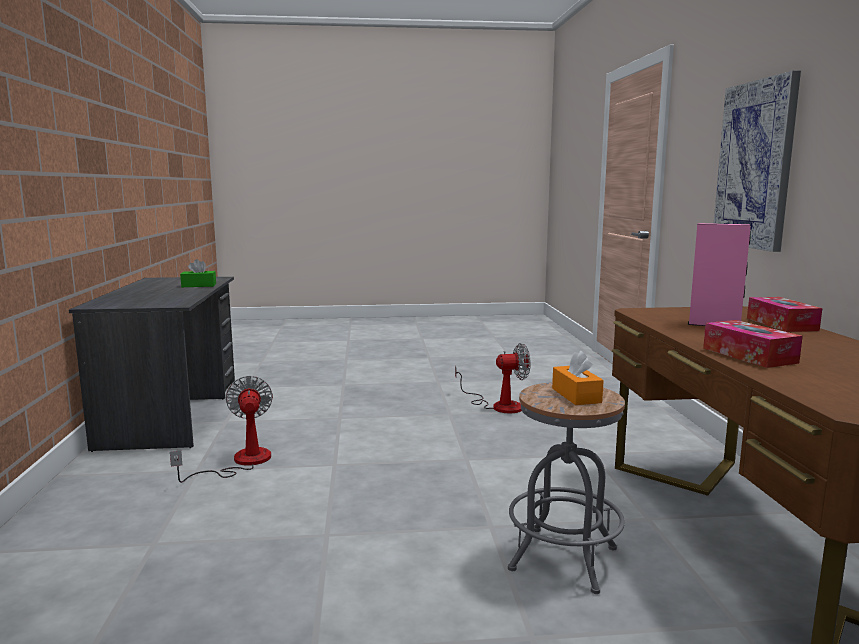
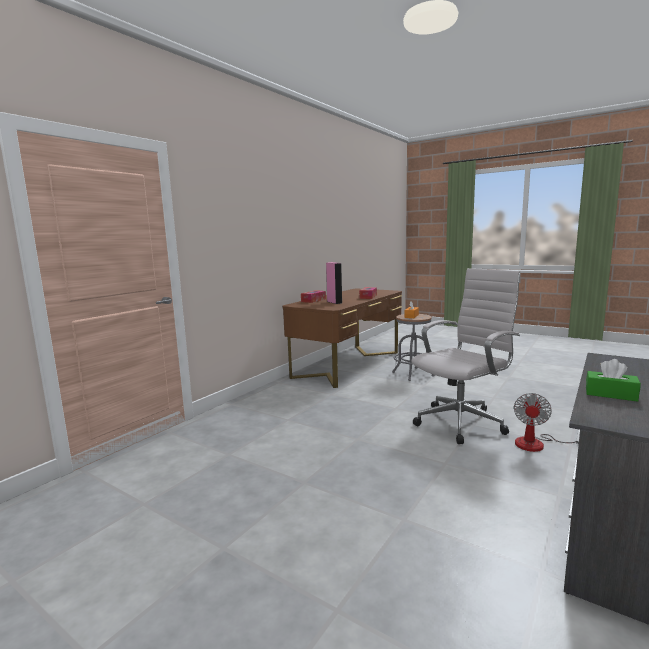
camera: 140 degrees left, 0 degrees up
(351, 464) = (462, 422): none -> white office chair
(498, 405) = (311, 435): fan -> none
(755, 165) = (263, 240): picture -> none

